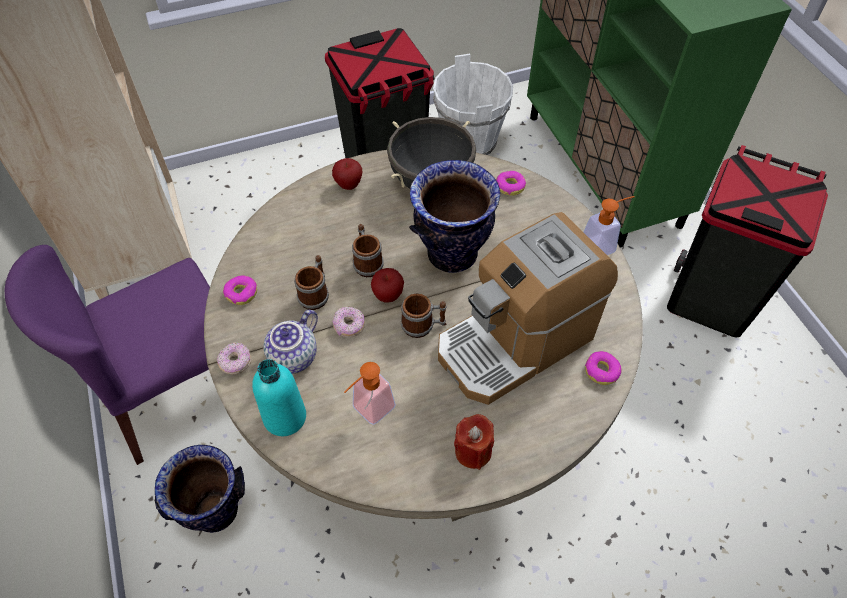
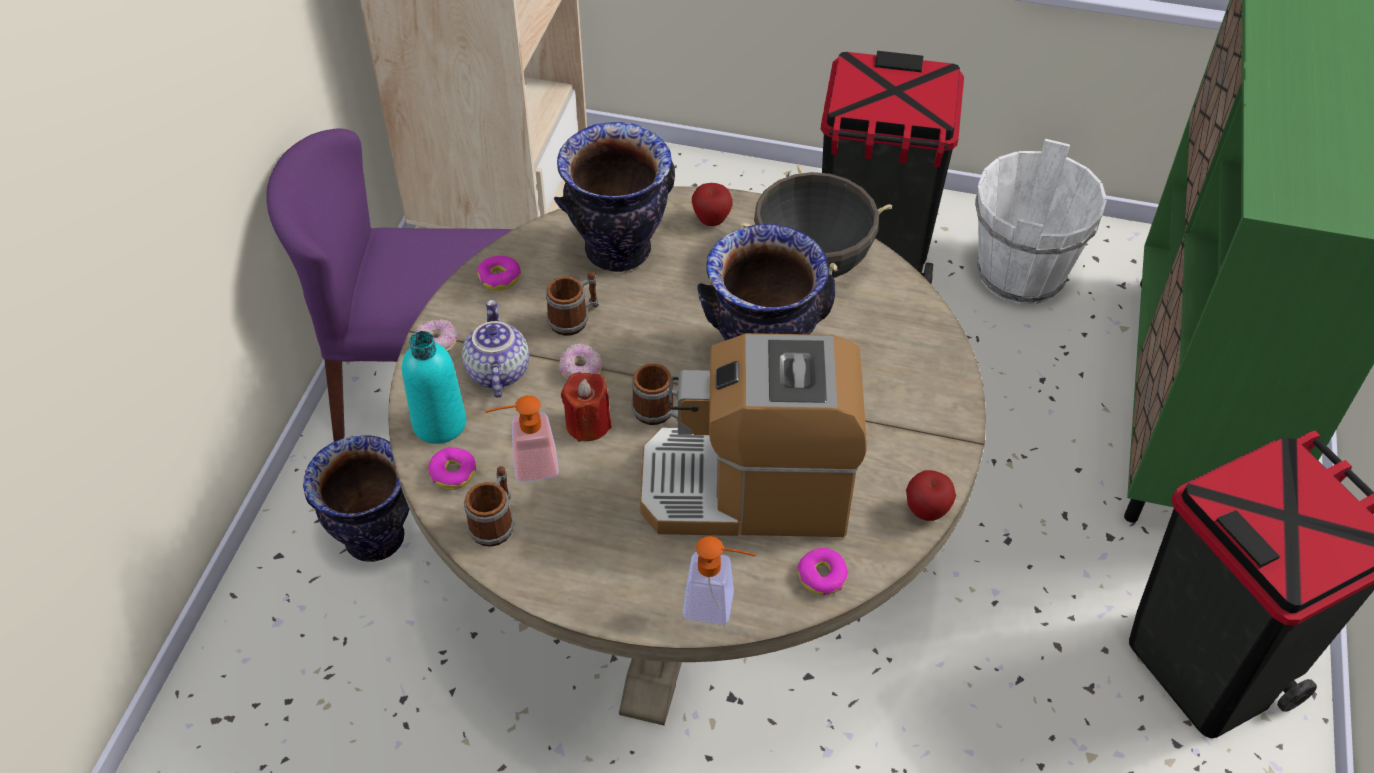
camera: 35 degrees right, 5 degrees down
(293, 358) = (496, 371): teapot -> teapot turned 105 degrees clockwise
(307, 234) = (619, 251): none -> vase
(367, 262) = (658, 314): mug -> mug (495, 522)
(388, 296) = (649, 362): apple -> apple (926, 511)
(473, 451) = (598, 569): red candle -> red candle (588, 424)
(510, 186) = (905, 315): donut -> donut (453, 473)
(602, 245) = (960, 442): soap dispenser -> soap dispenser (718, 606)

